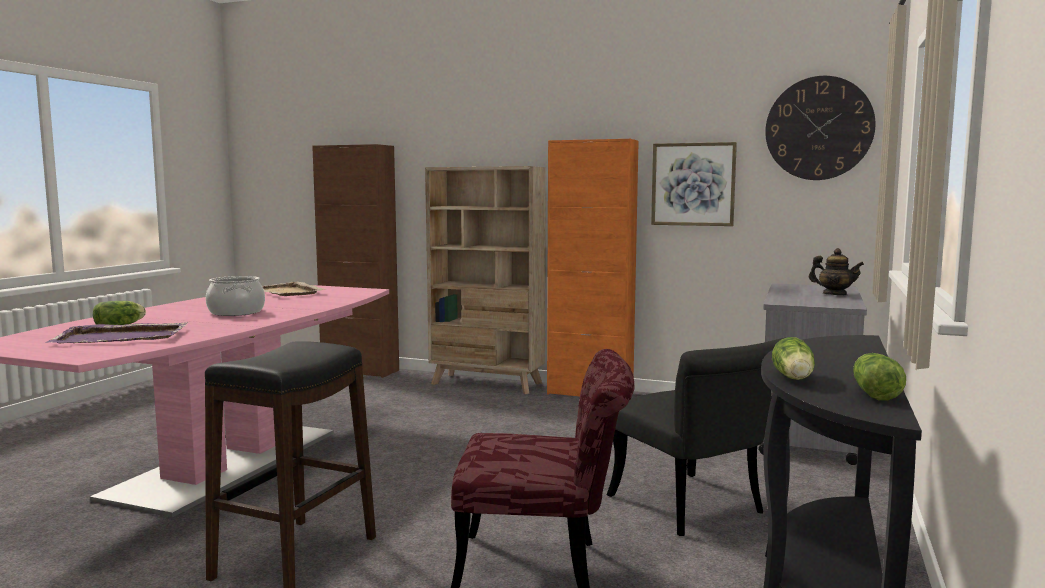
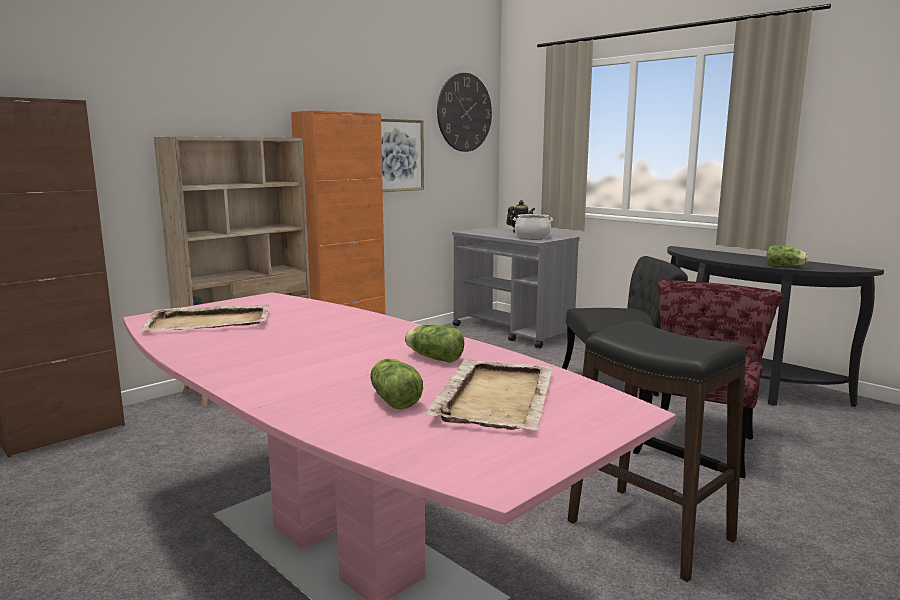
camera: 65 degrees left, 5 degrees up
(122, 337) = (496, 397): purple tray -> beige tray
(236, 312) = (354, 347): cooking pot -> cooking pot (532, 237)
(874, 393) = (816, 264): lettuce -> lettuce (433, 357)

